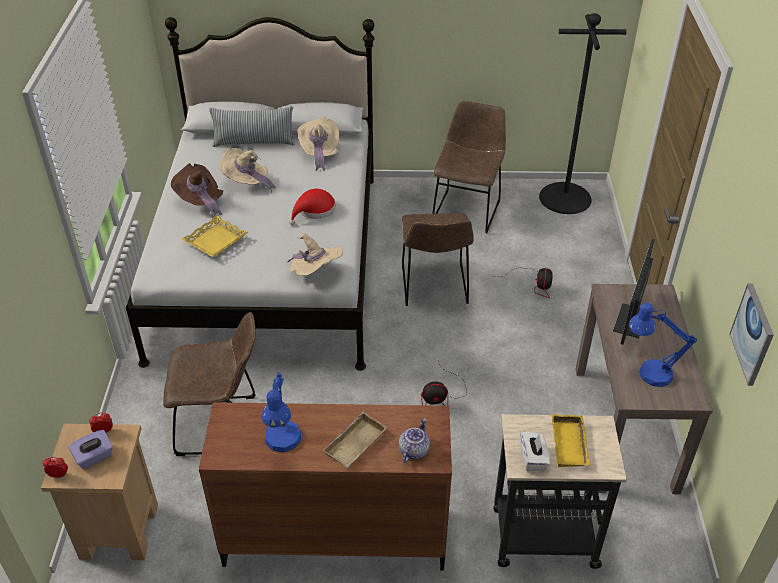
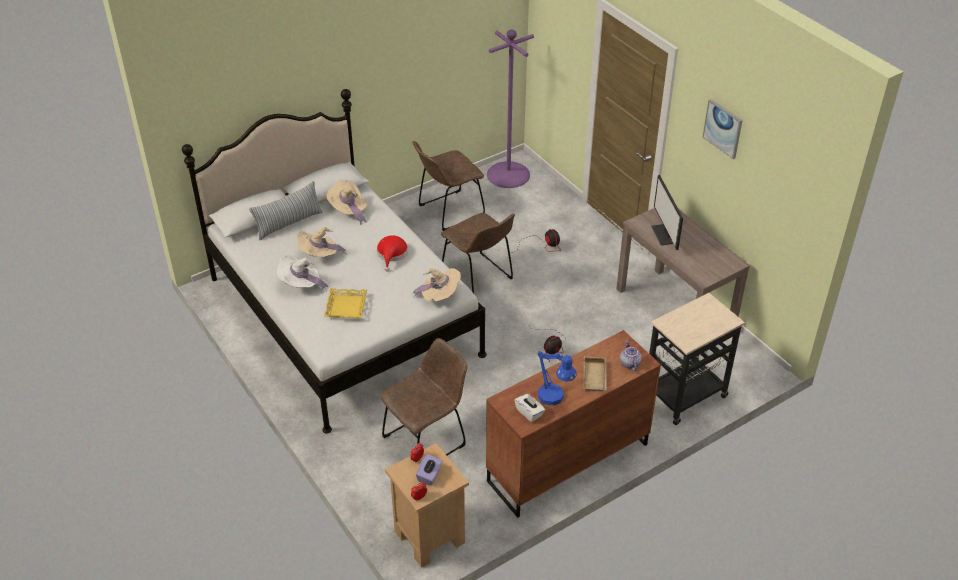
camera: 35 degrees left, 0 degrees up
(200, 202) = (301, 285): brown hat -> white hat
(467, 209) = (448, 212): brown chair -> brown chair turned 105 degrees counterclockwise
(533, 458) = (690, 336): white tissue box -> white tissue box (529, 413)
(565, 198) = (508, 175): black clothes rack -> purple clothes rack
(571, 445) = (702, 319): yellow tray -> none
(648, 373) = (700, 260): blue table lamp -> none
(752, 334) = (768, 206): picture -> picture (723, 128)

